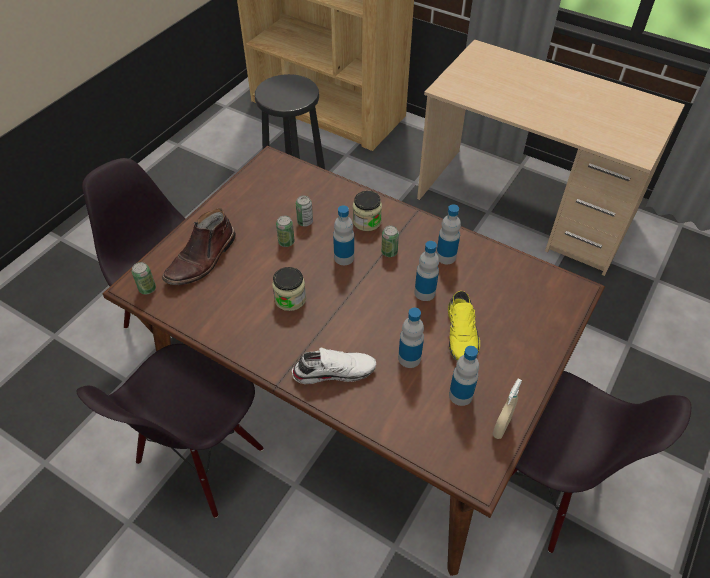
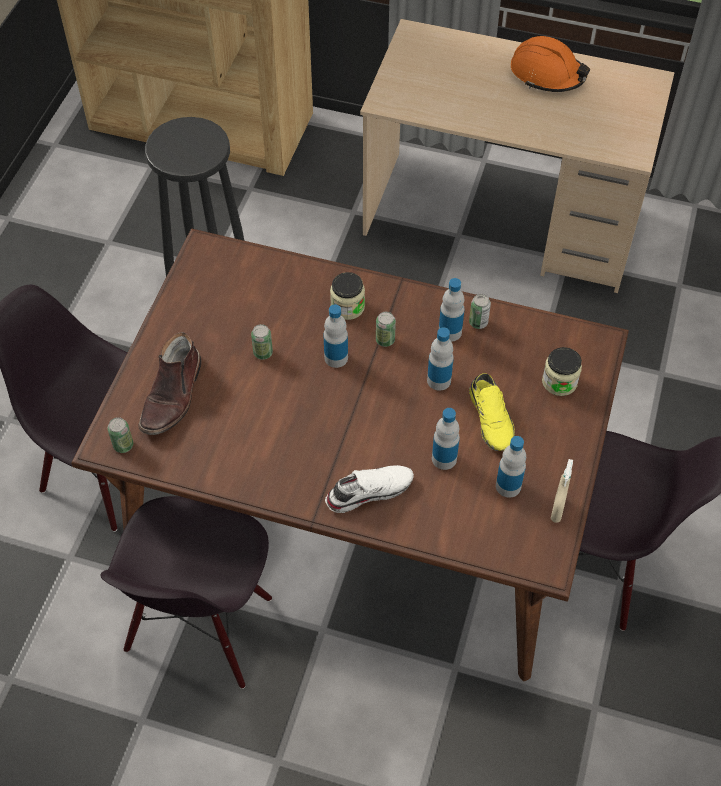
camera: 15 degrees left, 5 degrees up
(290, 299) = (292, 421): jar -> jar (559, 382)
(305, 222) = (275, 322): can -> can (478, 322)
(579, 90) = (547, 74): none -> orange hard hat

